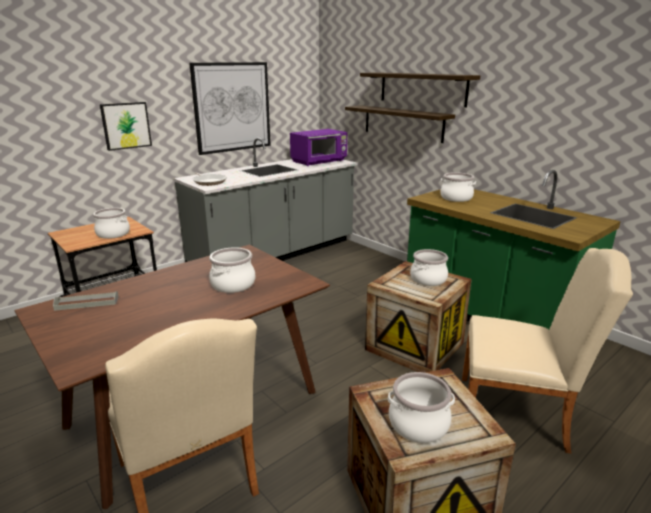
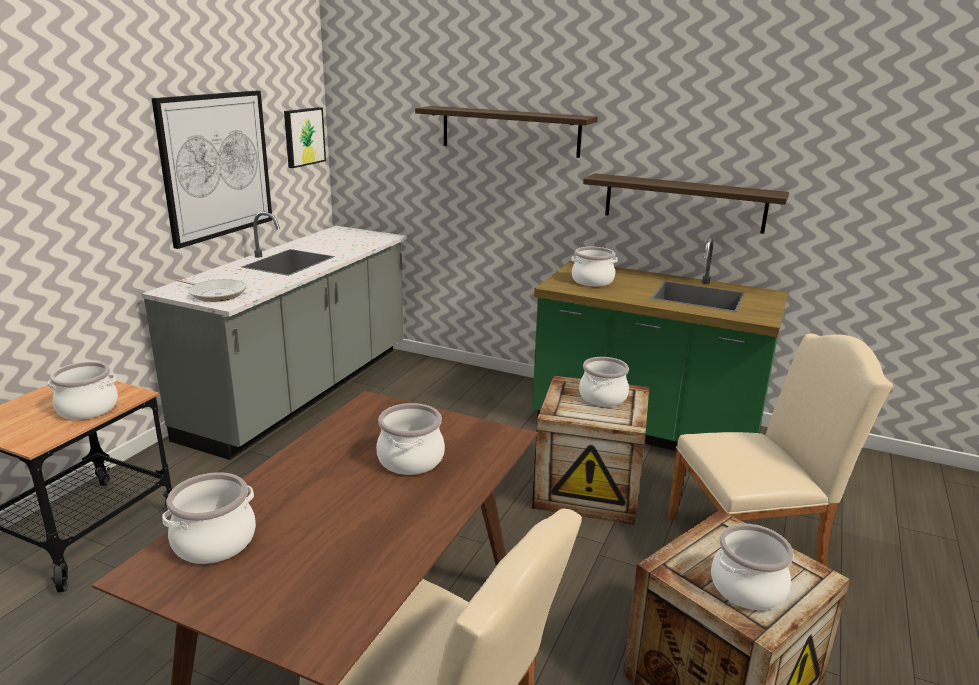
camera: 25 degrees left, 0 degrees up
(87, 303) = (214, 541): grey tray -> cooking pot
(126, 125) = (60, 213): picture -> picture (303, 137)
(319, 162) = (351, 239): purple microwave -> none
(403, 123) = (481, 178): shelf -> shelf (684, 203)

